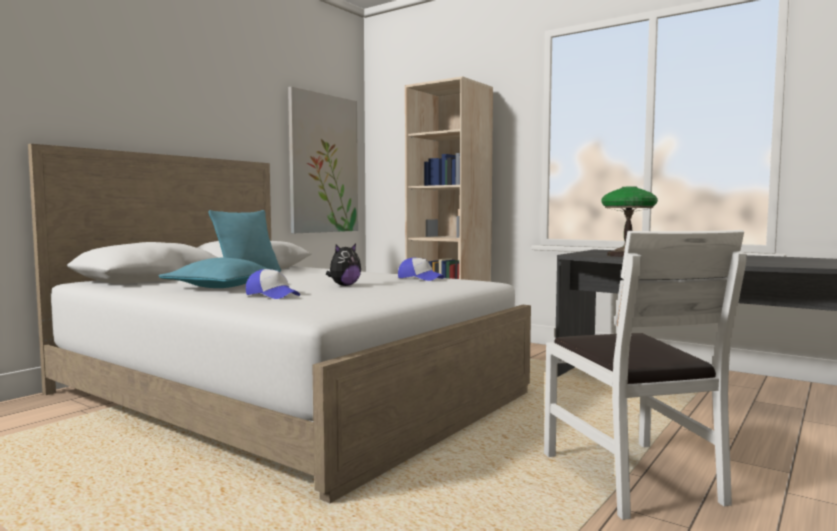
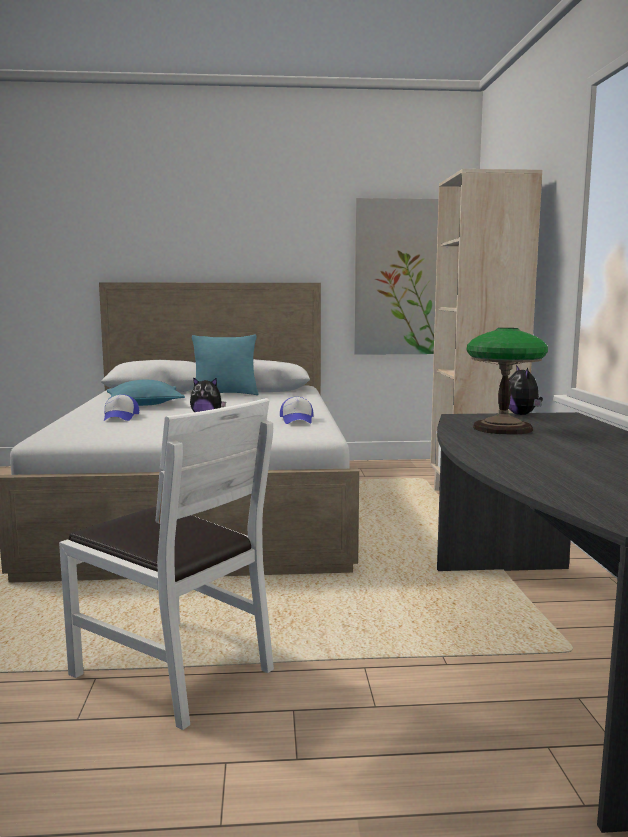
camera: 50 degrees right, 5 degrees up
(587, 251) = (522, 414): none -> plush toy
(631, 477) = (173, 670): white chair -> white chair turned 90 degrees counterclockwise

